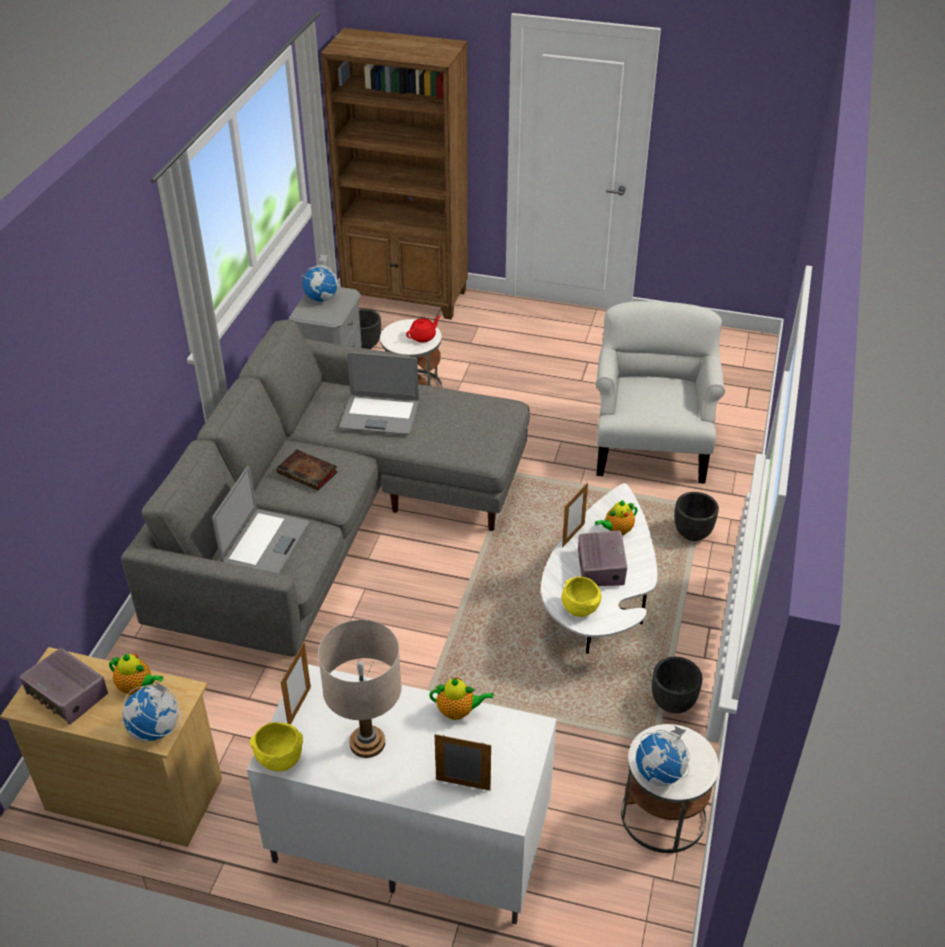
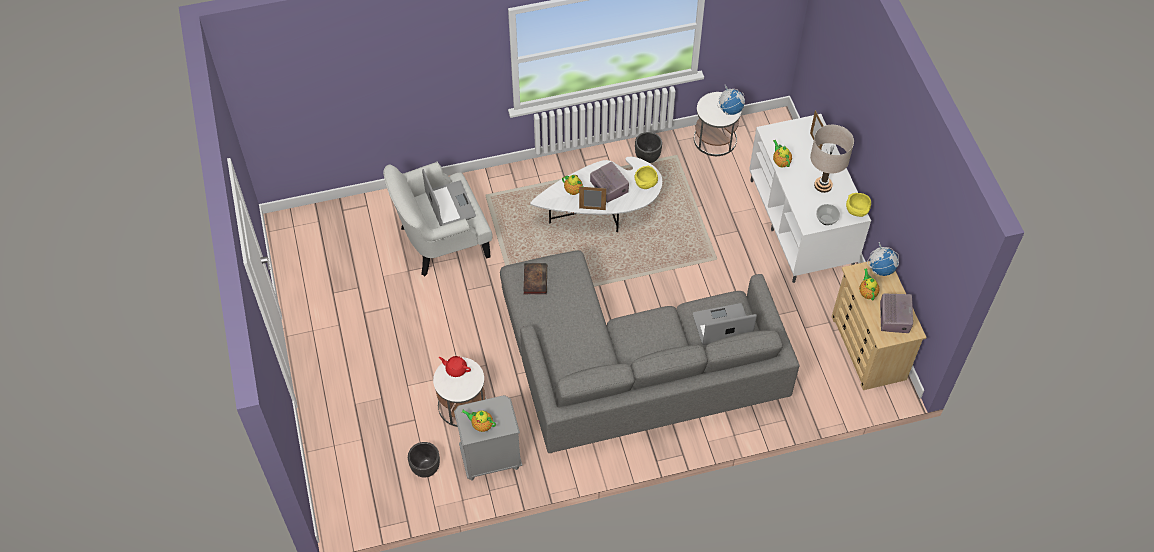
camera: 120 degrees left, 15 degrees up
(299, 707) = (826, 220): picture frame -> bowl
(309, 473) = (651, 340): book -> book (535, 279)
(322, 298) = (481, 425): globe -> teapot
(380, 415) = (572, 334): laptop -> laptop (450, 205)
(406, 297) = (340, 477): brown bookcase -> none
(601, 567) = (609, 187): radio -> radio turned 90 degrees clockwise
(692, 533) = (513, 191): black planter -> none

